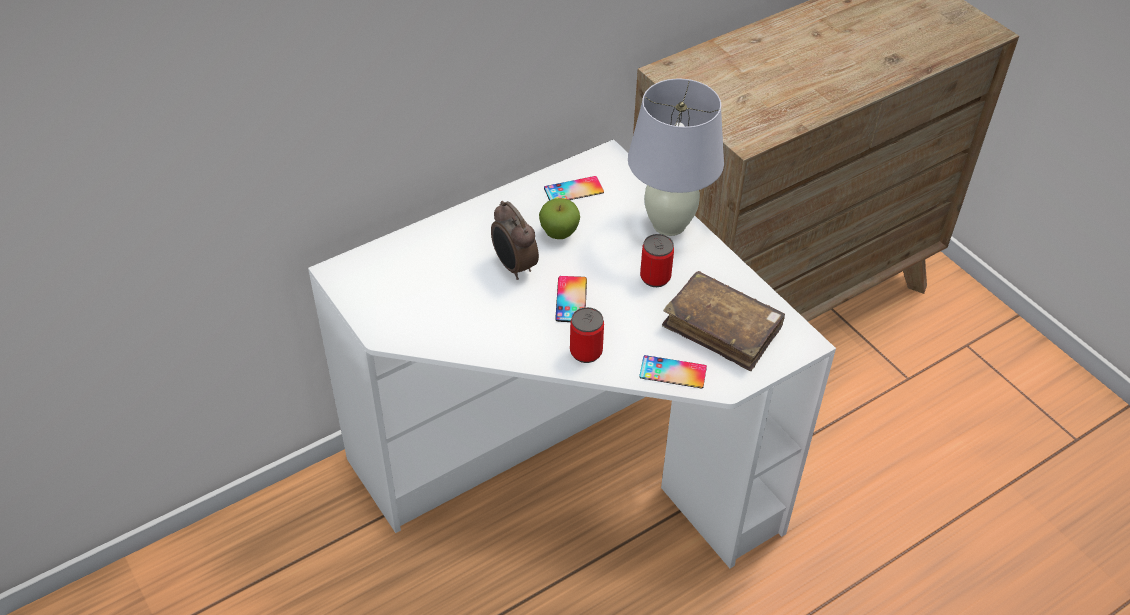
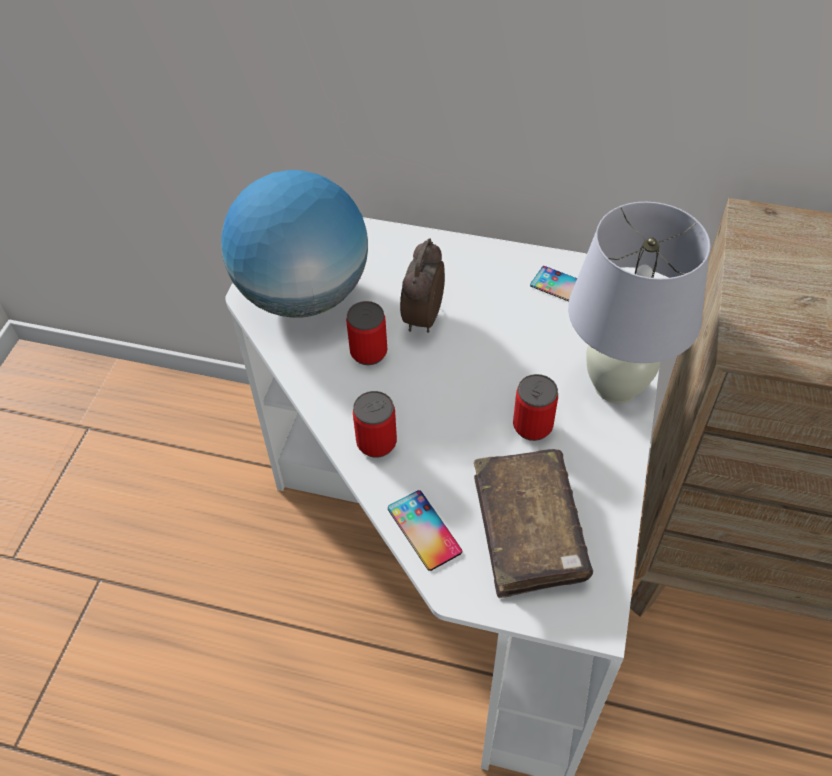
camera: 50 degrees right, 5 degrees up
(419, 307) = (304, 294): none -> globe
(510, 309) = (368, 352): none -> can
(559, 233) = (500, 318): apple -> none
(571, 299) = (429, 385): phone -> none

